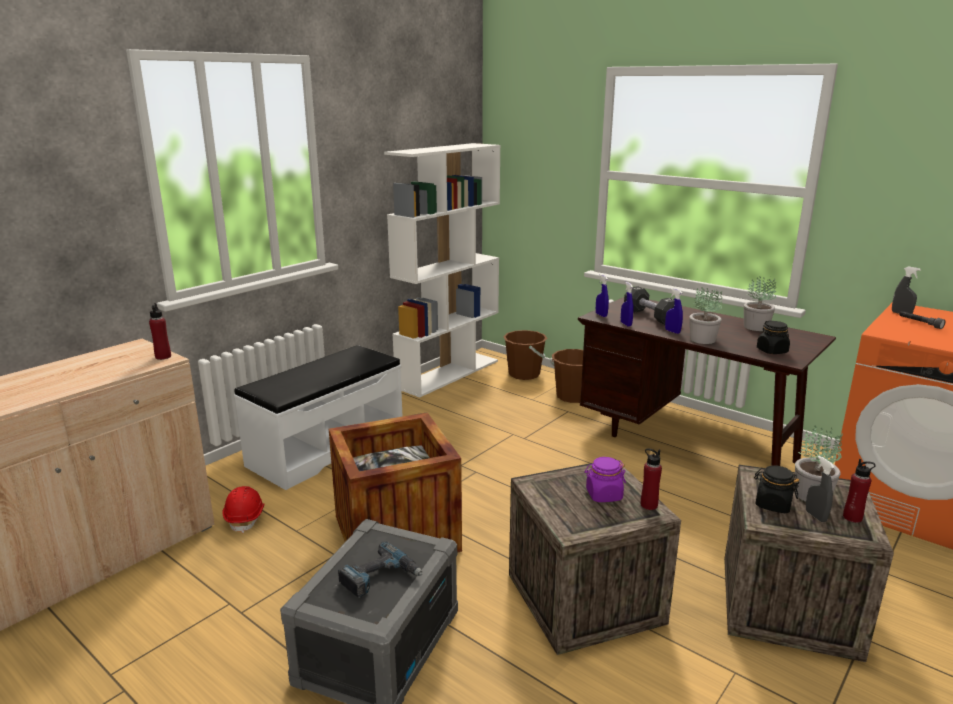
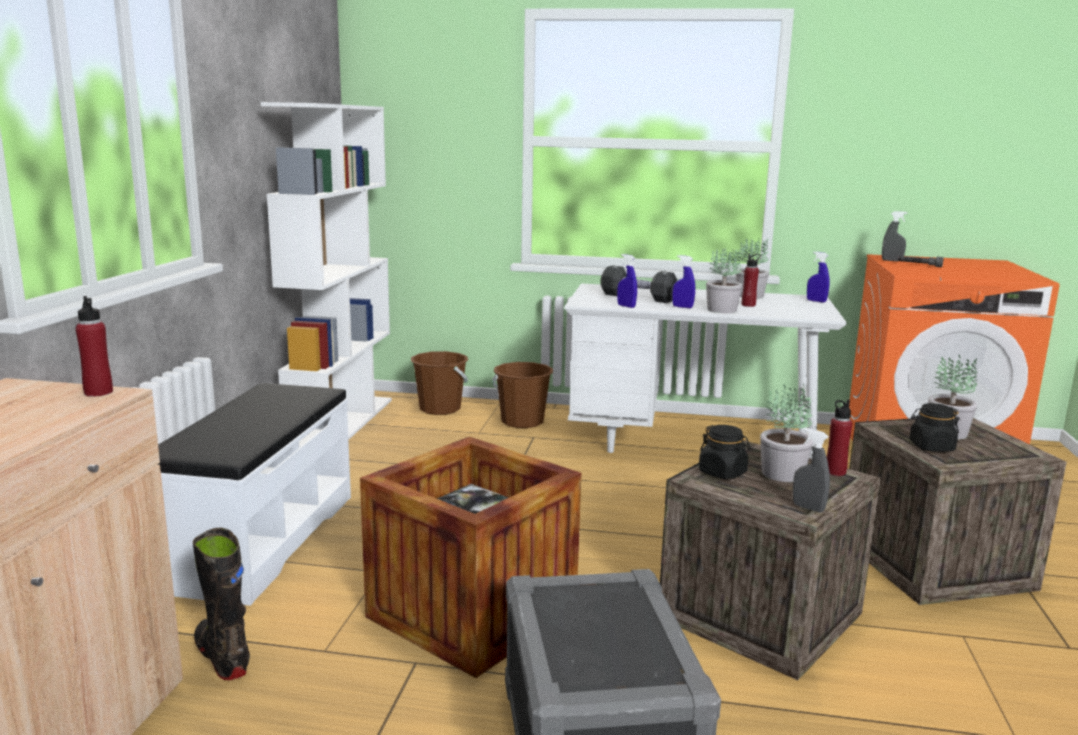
camera: 30 degrees left, 5 degrees down
(245, 517) = (223, 657): red hard hat -> black boot
(380, 578) = (619, 633): power drill -> none
(601, 315) = (586, 301): blue spray bottle -> blue spray bottle (816, 301)
(603, 495) = (782, 473): purple jar -> potted plant
(688, 444) = (691, 444): brown desk -> white desk
(772, 351) = (797, 311): black jar -> black jar (722, 473)
(815, 516) = (975, 448): grey spray bottle -> grey spray bottle (808, 508)
(852, 517) = (1001, 443): red bottle -> red bottle (748, 305)

